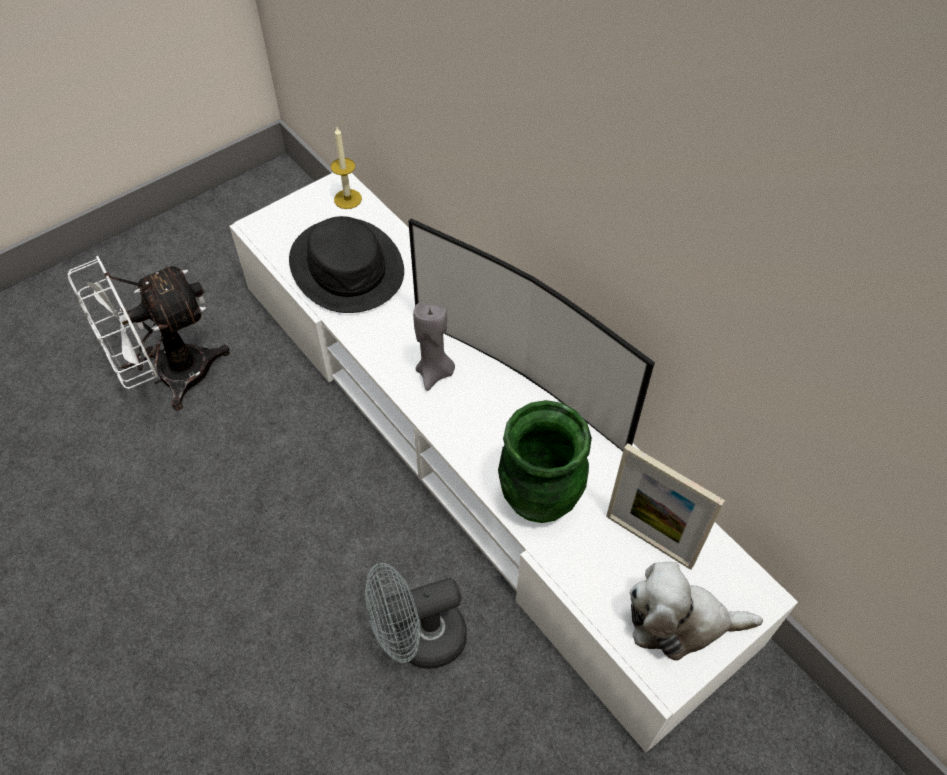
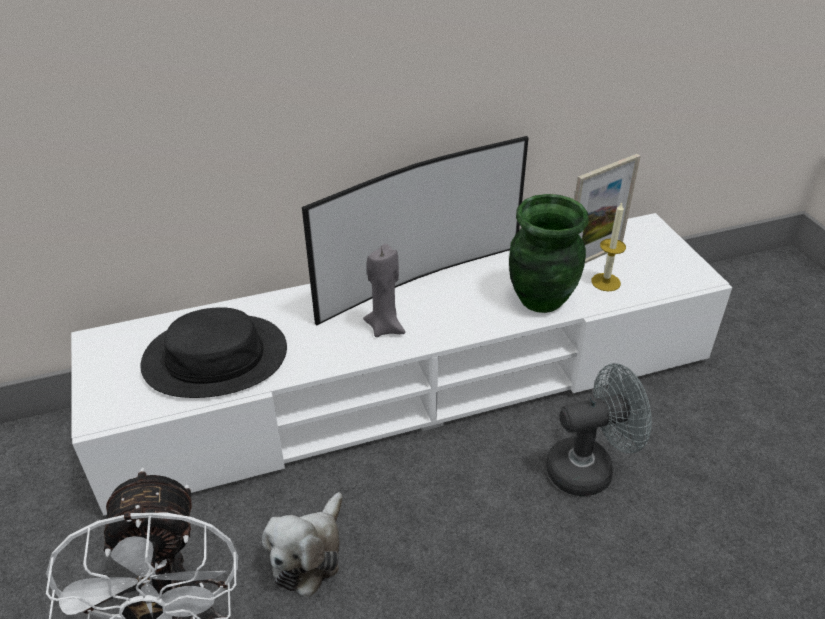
camera: 70 degrees left, 15 degrees down
(348, 199) = (122, 339): candle -> candle (605, 282)
(419, 639) = (589, 468): grey fan -> grey fan turned 105 degrees counterclockwise
(680, 621) = (661, 261): plush toy -> plush toy (309, 554)

